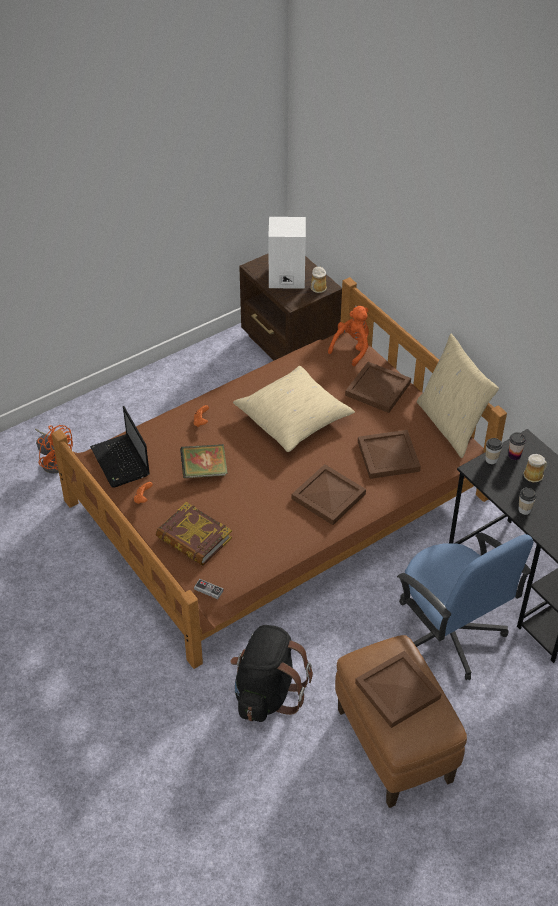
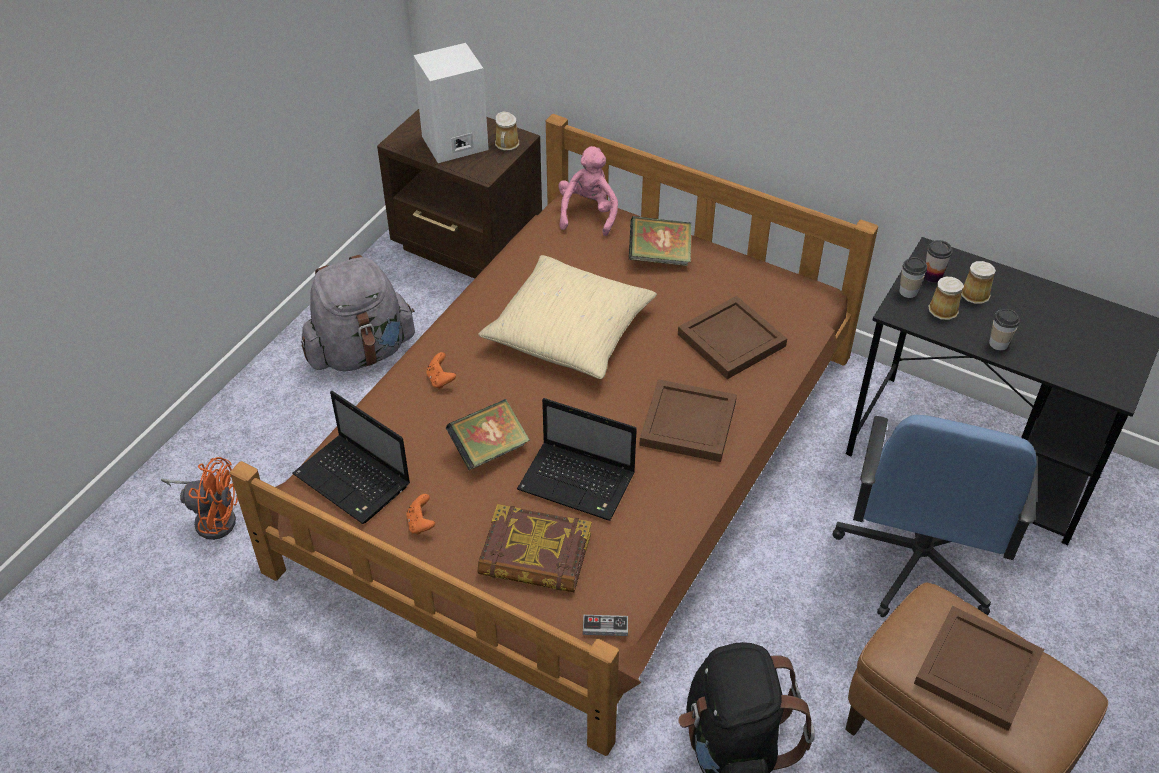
camera: 25 degrees left, 0 degrees up
(188, 392) = (361, 352): none -> grey backpack
(243, 507) = (579, 482): none -> laptop
(352, 348) = (588, 213): orange plush toy -> pink plush toy
(378, 390) = (659, 256): brown tray -> book
(448, 634) = (917, 559): blue office chair -> blue office chair turned 75 degrees clockwise
(451, 425) = (781, 272): beige pillow -> none
(505, 477) = (943, 308): none -> mug

